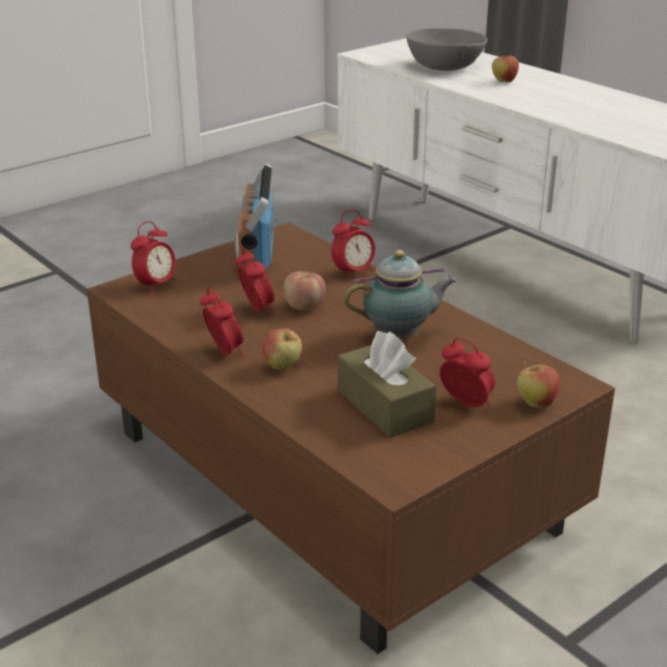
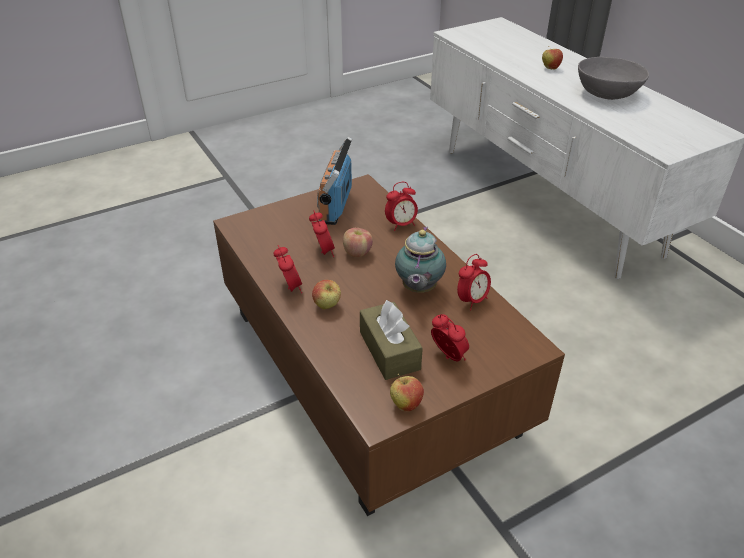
camera: 10 degrees right, 10 degrees up
(156, 285) = (260, 222): alarm clock -> alarm clock (472, 300)
(400, 338) = (418, 289): teapot -> teapot turned 105 degrees clockwise
(444, 66) = (509, 50): grey bowl -> grey bowl (607, 93)
(535, 404) = (500, 362): apple -> apple (406, 404)

